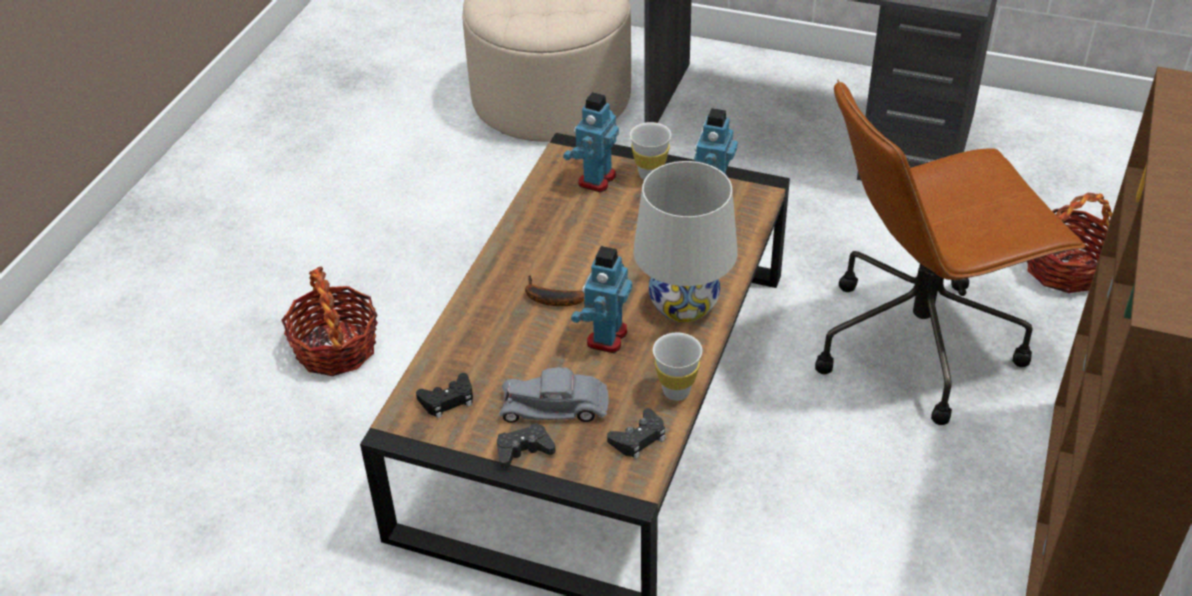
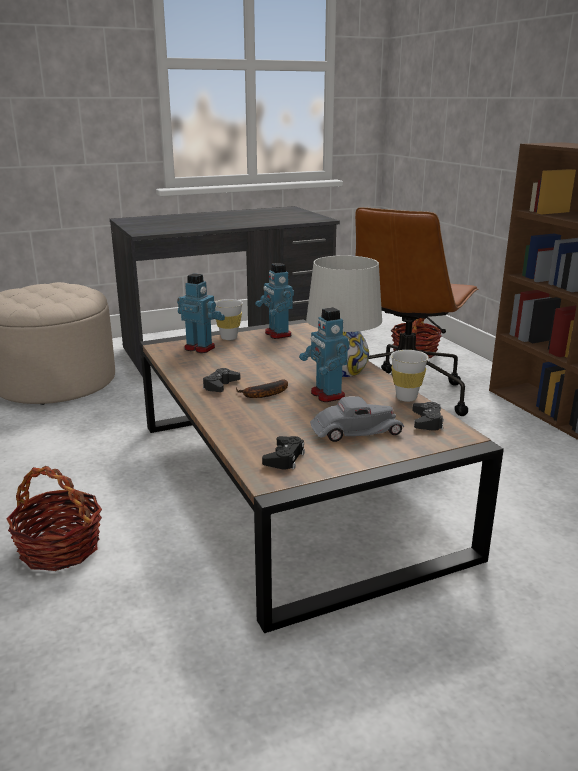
camera: 45 degrees left, 20 degrees down
(523, 450) = (377, 455): black game controller -> black game controller (220, 385)
(554, 406) = (355, 430): grey toy car -> grey toy car turned 150 degrees counterclockwise
(596, 179) = (200, 348): toy robot -> toy robot turned 135 degrees clockwise

